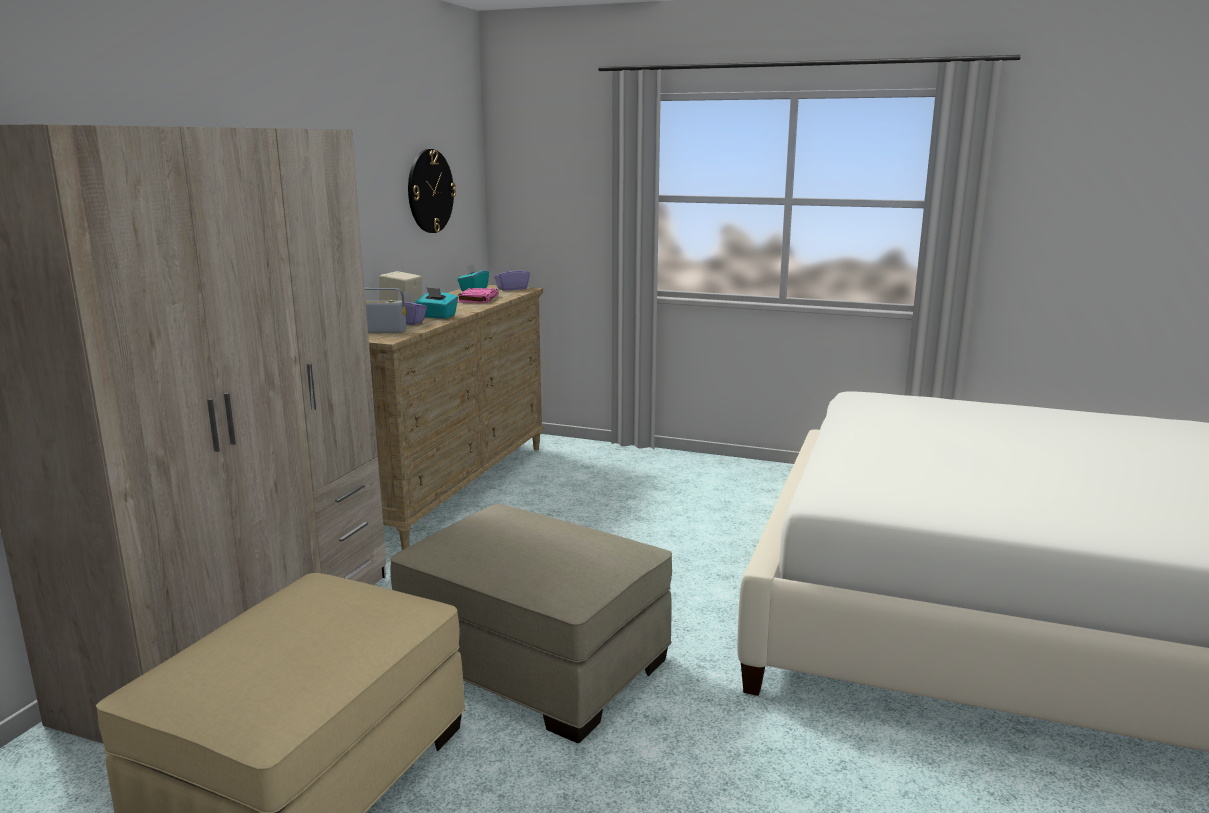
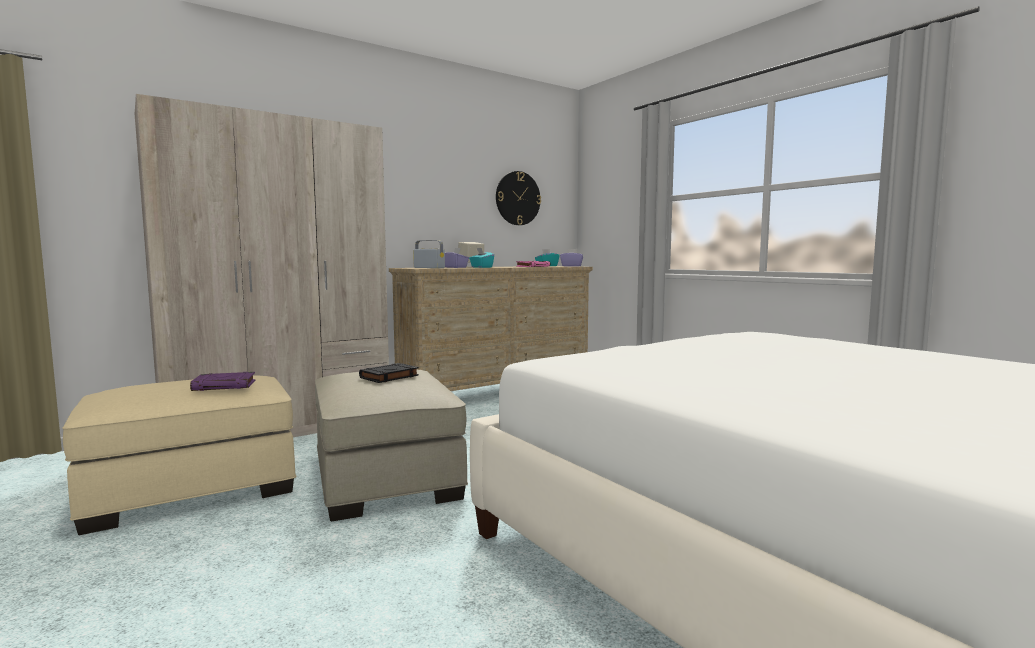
camera: 35 degrees right, 10 degrees down
(361, 616) = (225, 386): none -> purple book
(534, 535) = (389, 377): none -> black book

